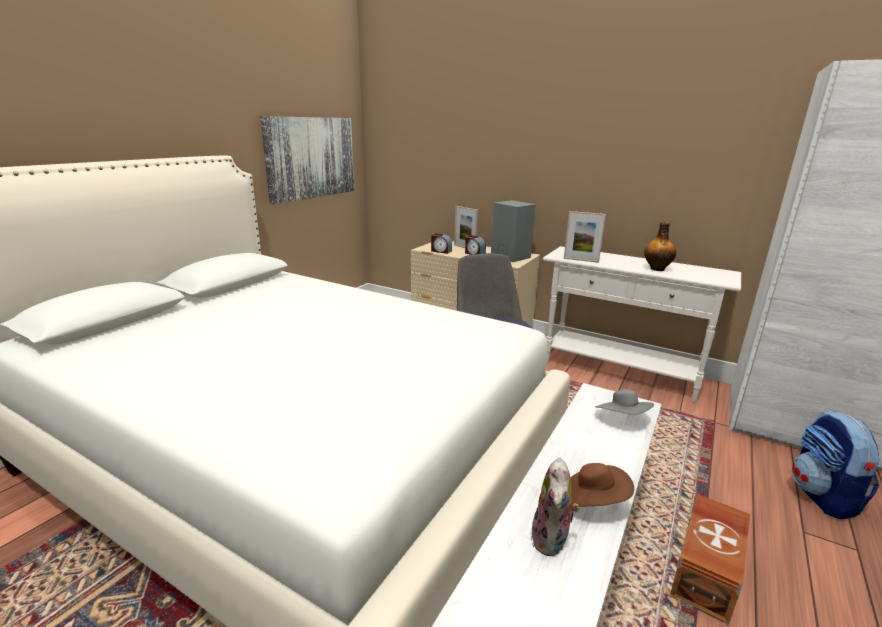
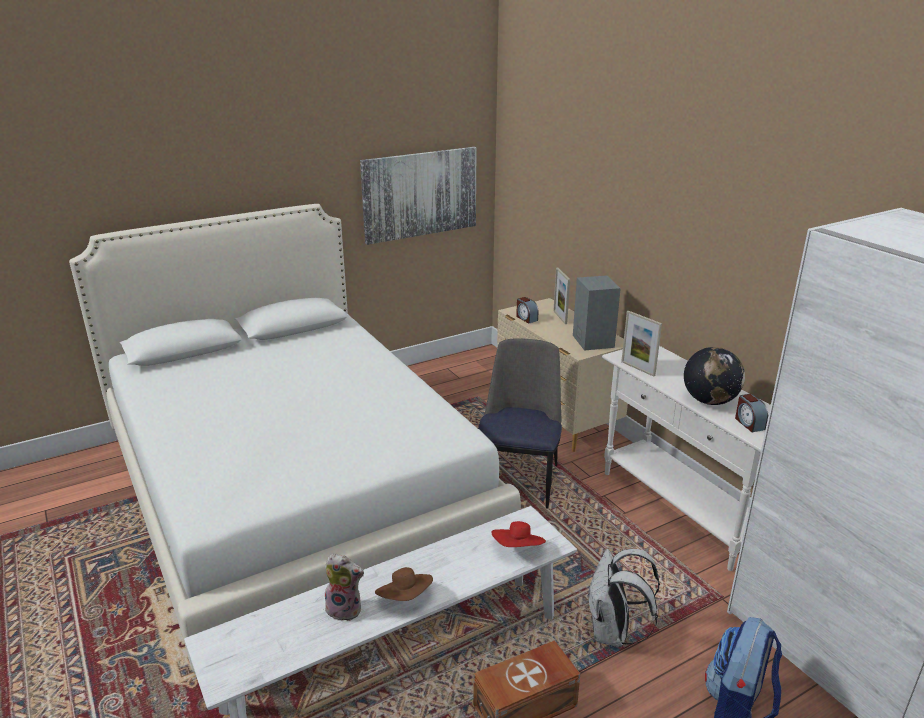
camera: 30 degrees right, 5 degrees up
(474, 254) = (558, 329): alarm clock -> alarm clock (749, 423)
(552, 540) = (345, 609): plush toy -> plush toy turned 120 degrees counterclockwise
(622, 419) = (518, 549): grey hat -> red hat
(657, 269) = (709, 401): bottle -> globe
(686, 475) = (613, 633): none -> white backpack

